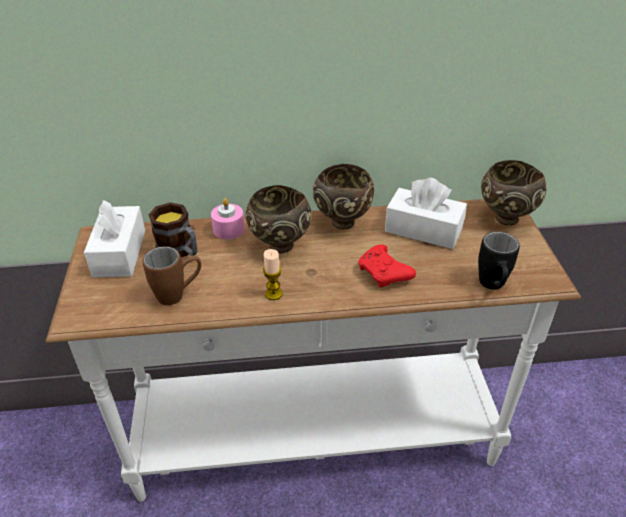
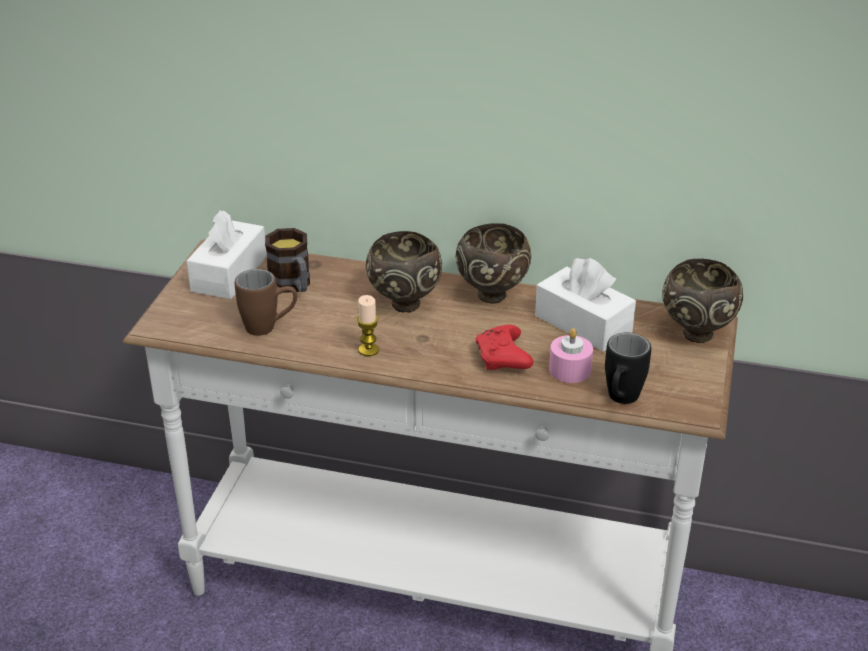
camera: 20 degrees right, 5 degrees down
(229, 229) = (357, 275): pink candle -> pink candle (570, 369)

